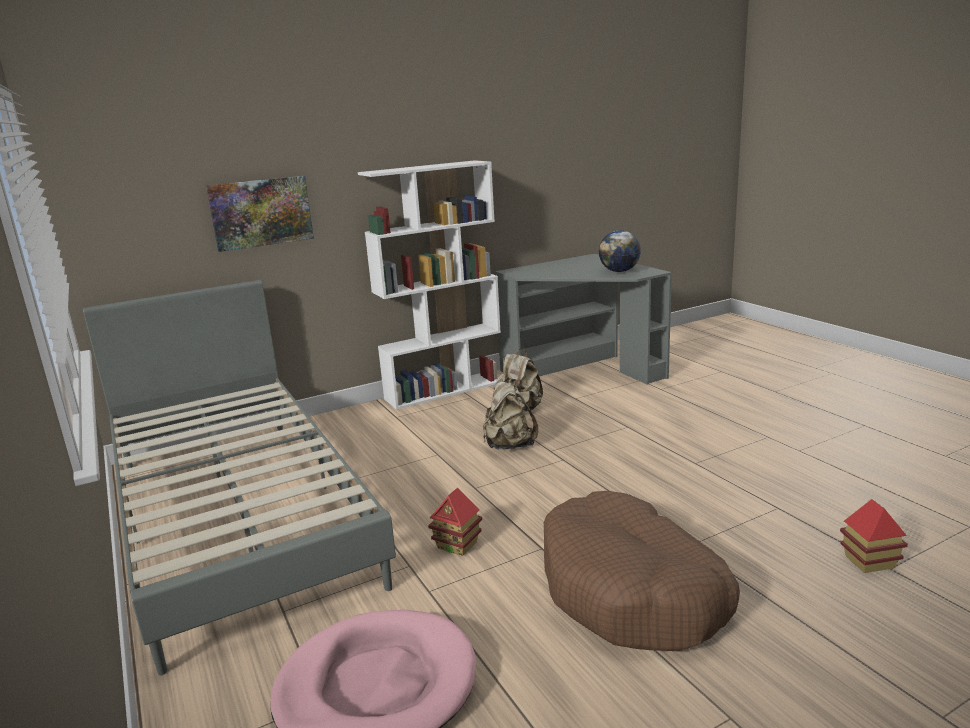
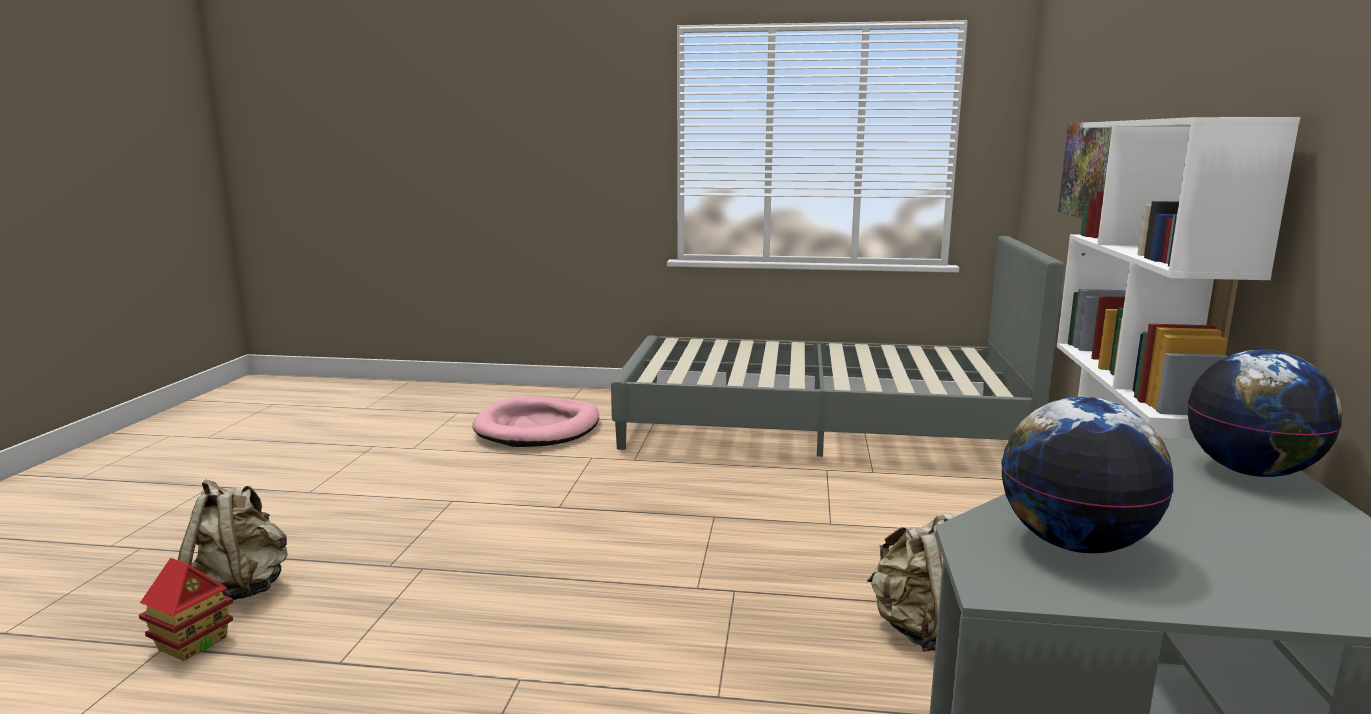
camera: 125 degrees right, 5 degrees down
(457, 545) = (629, 480): toy house -> none
(509, 445) = (793, 571): beige backpack -> beige backpack (241, 588)
(529, 269) = (1251, 472): none -> globe
(632, 591) = (441, 515): brown dog bed -> none

